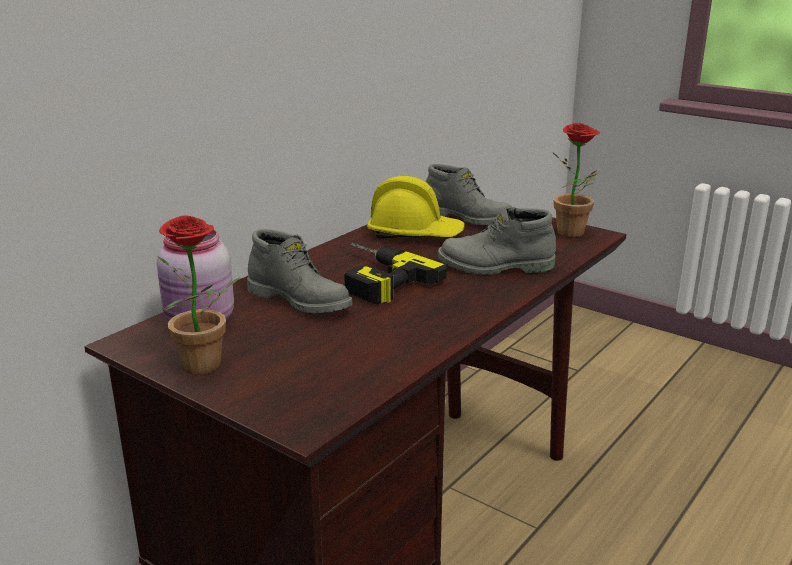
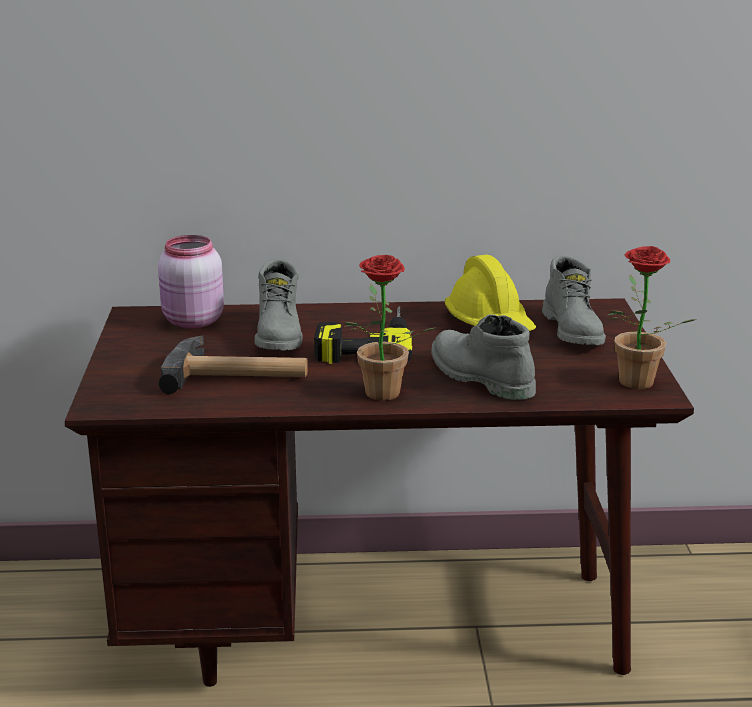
camera: 50 degrees right, 0 degrees up
(205, 369) = (131, 349): potted plant -> potted plant (380, 396)
(349, 343) = (237, 375): none -> hammer

